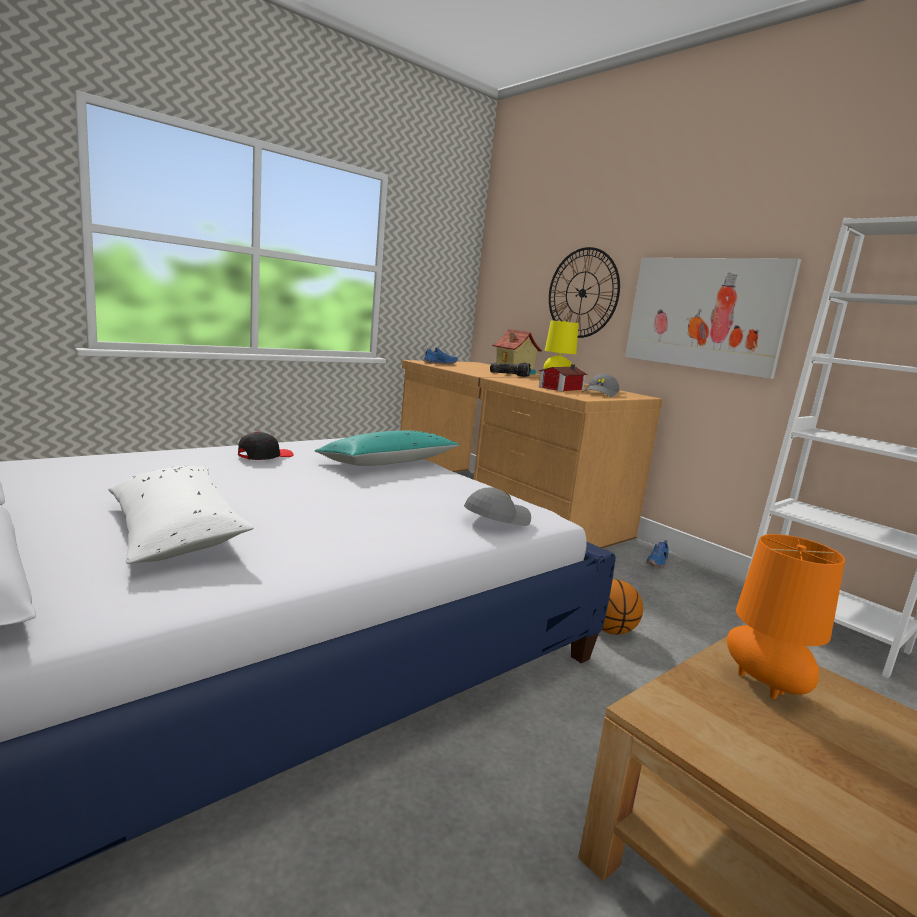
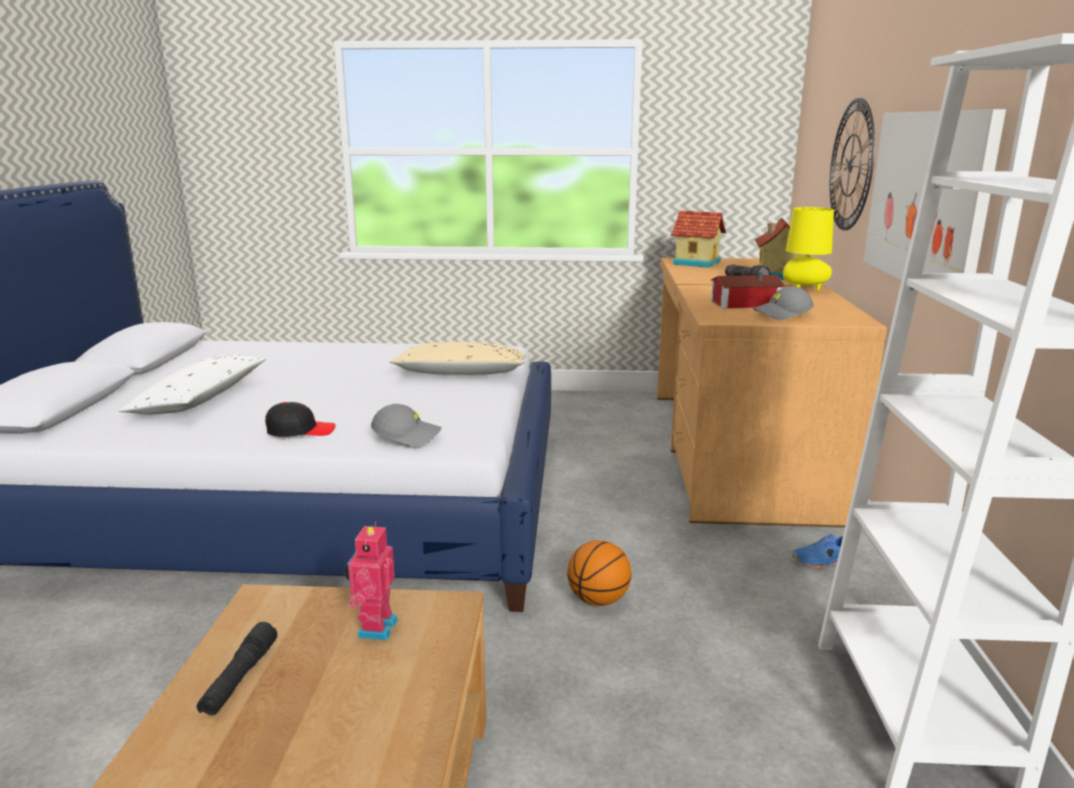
camera: 45 degrees right, 5 degrees up
(265, 456) = (376, 355): black cap -> black cap (300, 430)
(388, 463) = (461, 373): turquoise pillow -> beige pillow
(439, 363) = (697, 263): blue shoe -> toy house
(764, 687) = (374, 628): orange table lamp -> toy robot
(814, 786) = (240, 678): none -> black flashlight

